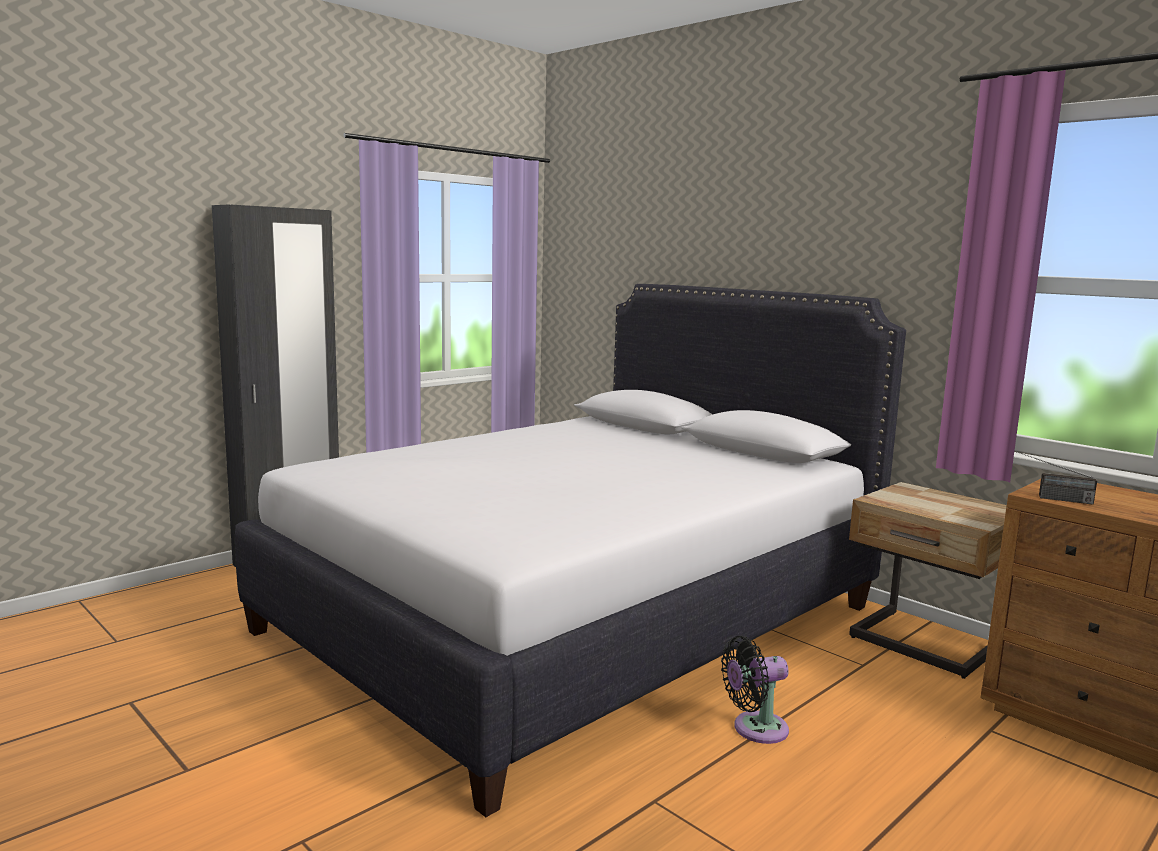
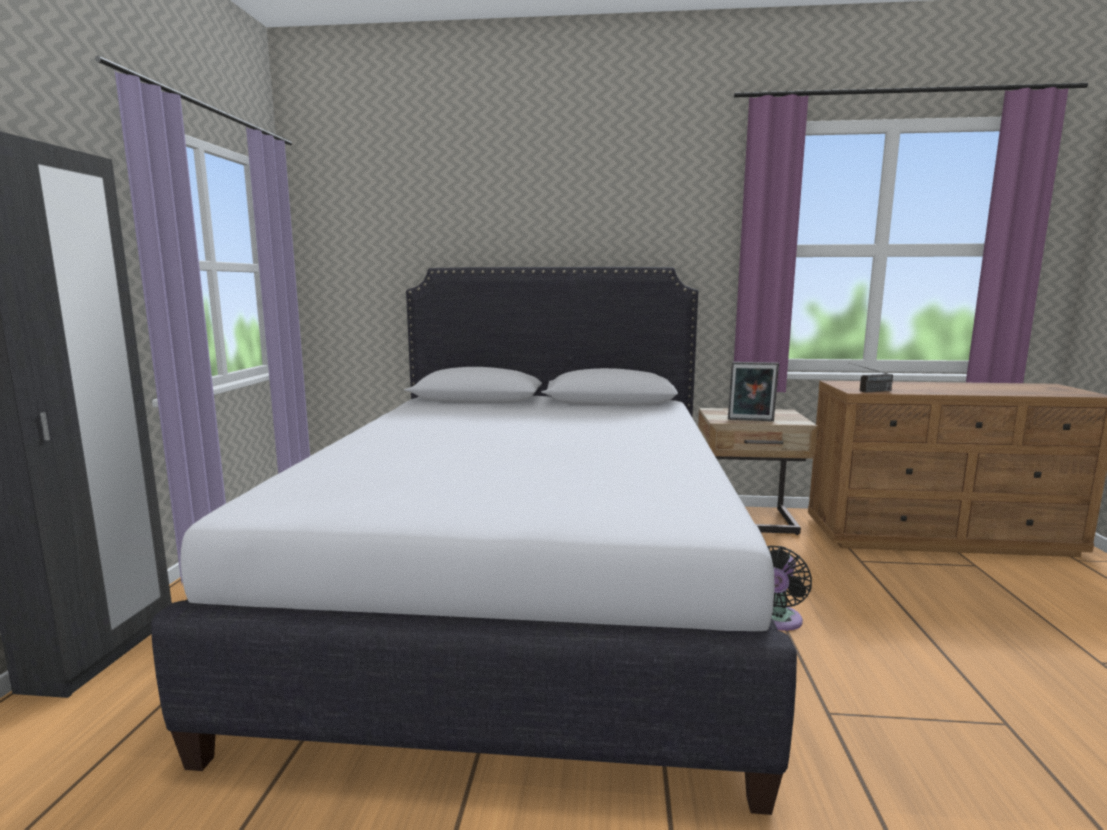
camera: 40 degrees left, 0 degrees up
(915, 507) = (751, 420): none -> picture frame

